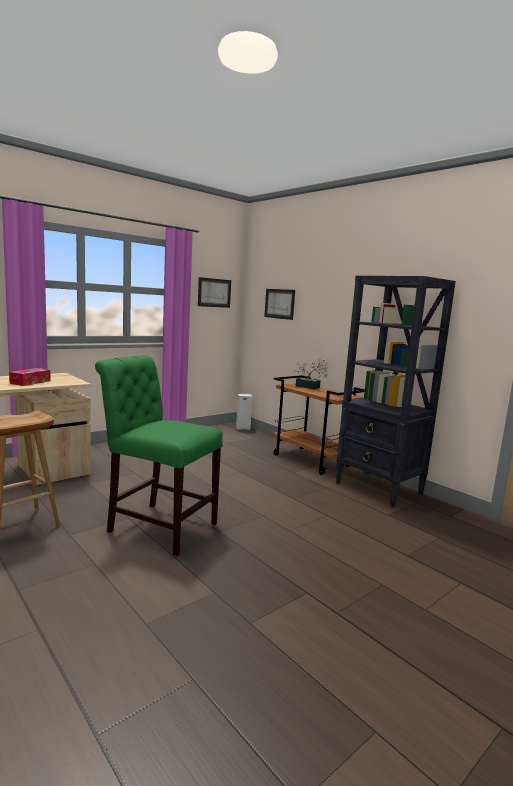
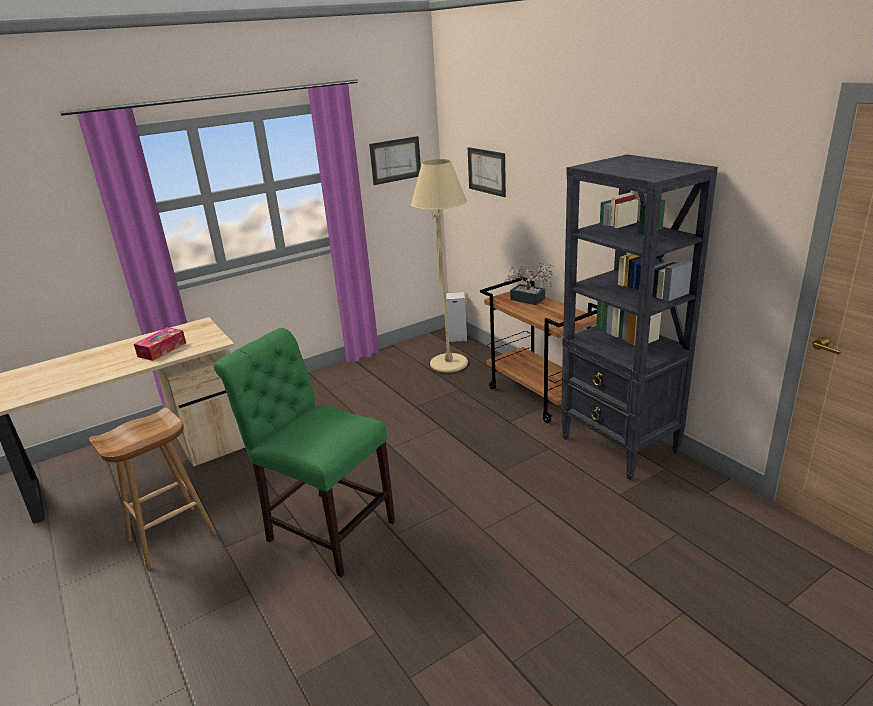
camera: 10 degrees right, 15 degrees up
(240, 440) = (449, 364): none -> beige floor lamp

